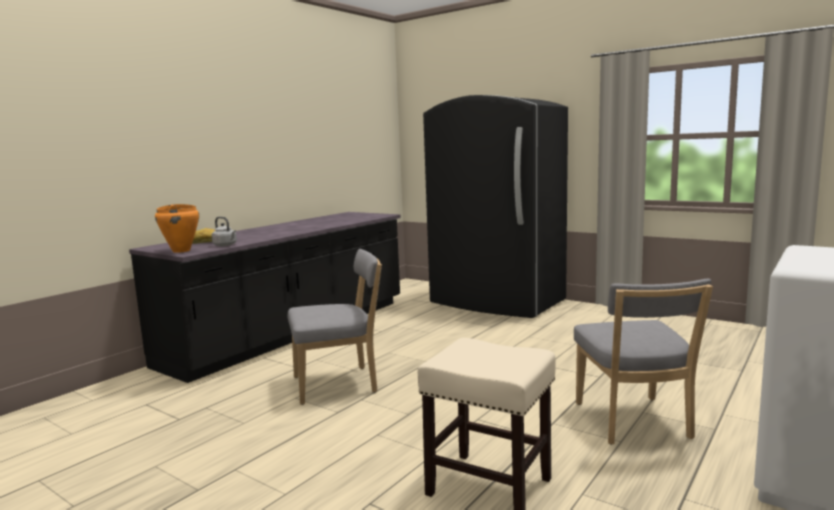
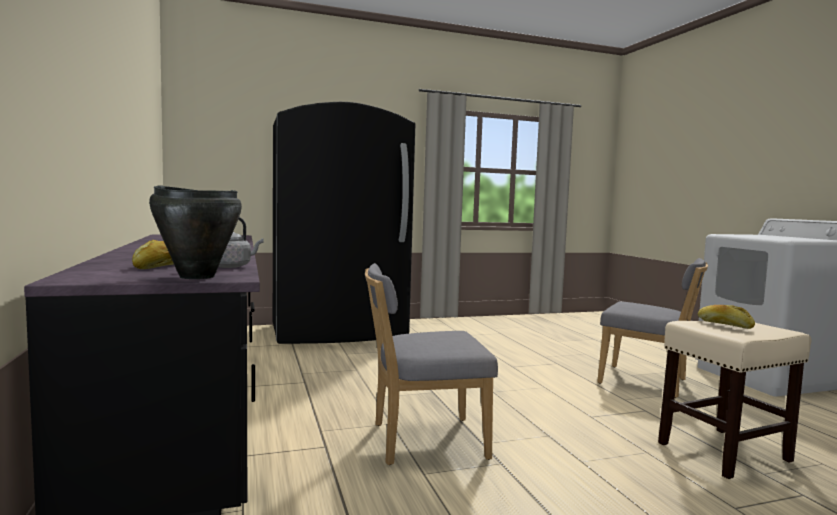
camera: 55 degrees left, 5 degrees down
(181, 251) = (197, 276): orange cooking pot -> black cooking pot
(339, 384) = (422, 441): grey chair -> grey chair turned 120 degrees counterclockwise
(491, 352) = (724, 324): none -> bread

